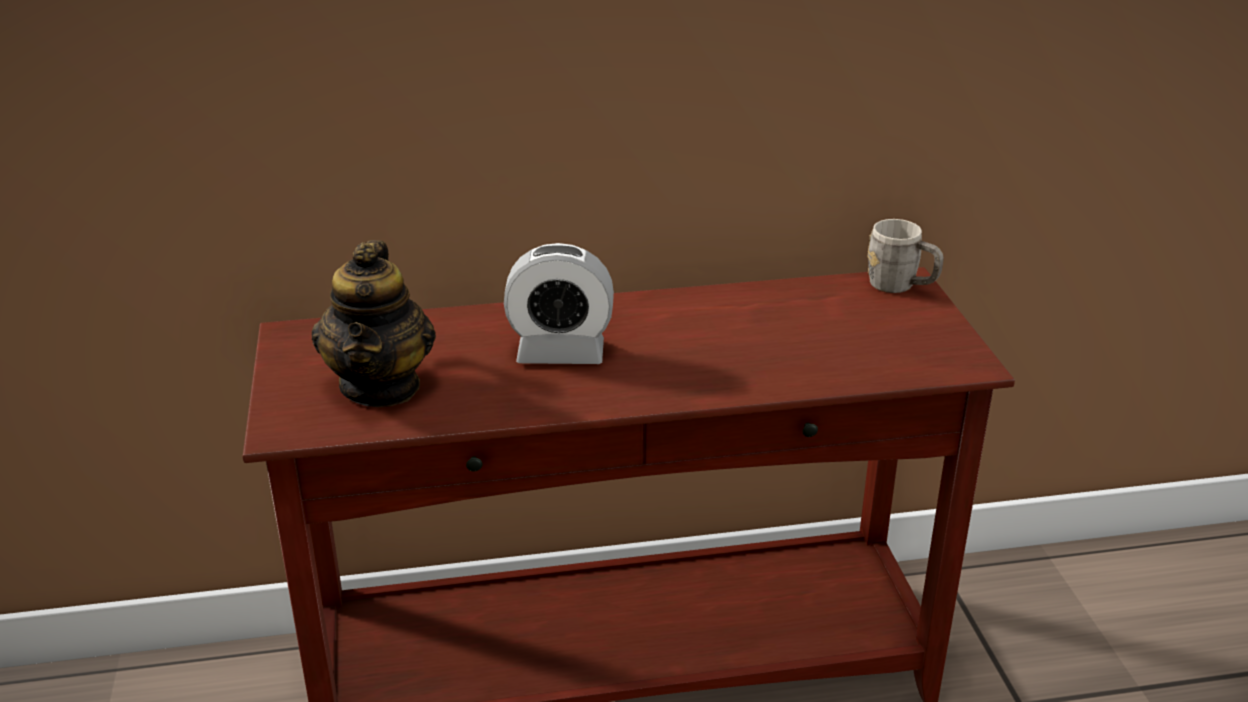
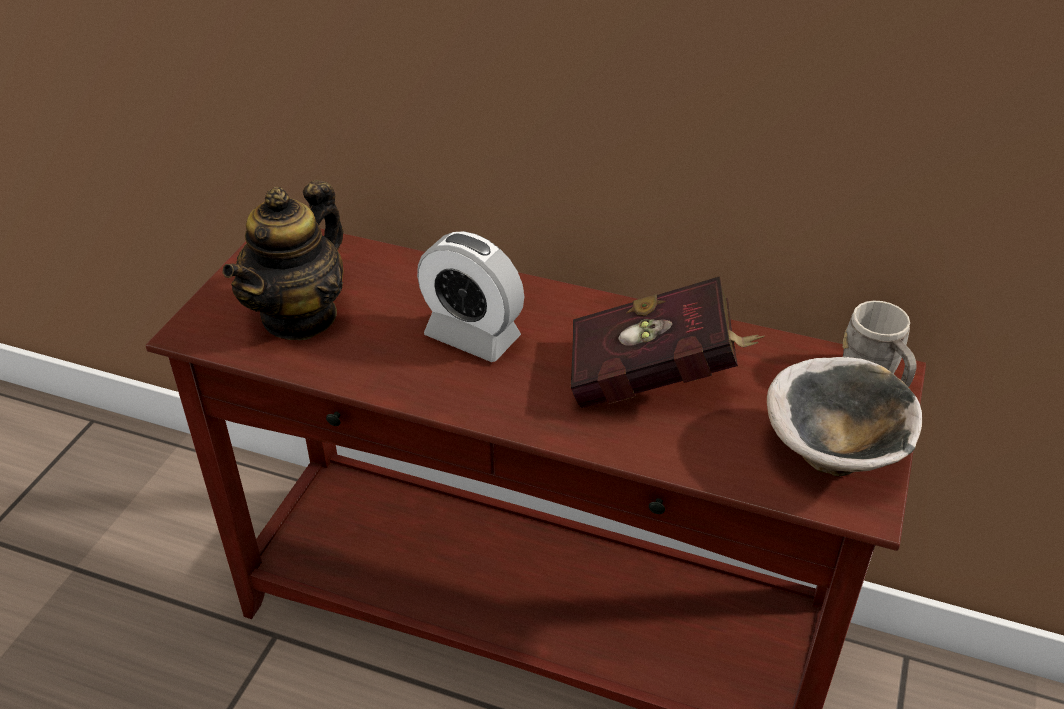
camera: 30 degrees right, 10 degrees up
(743, 335) = (656, 379): none -> red book
(919, 340) = (834, 453): none -> bowl

